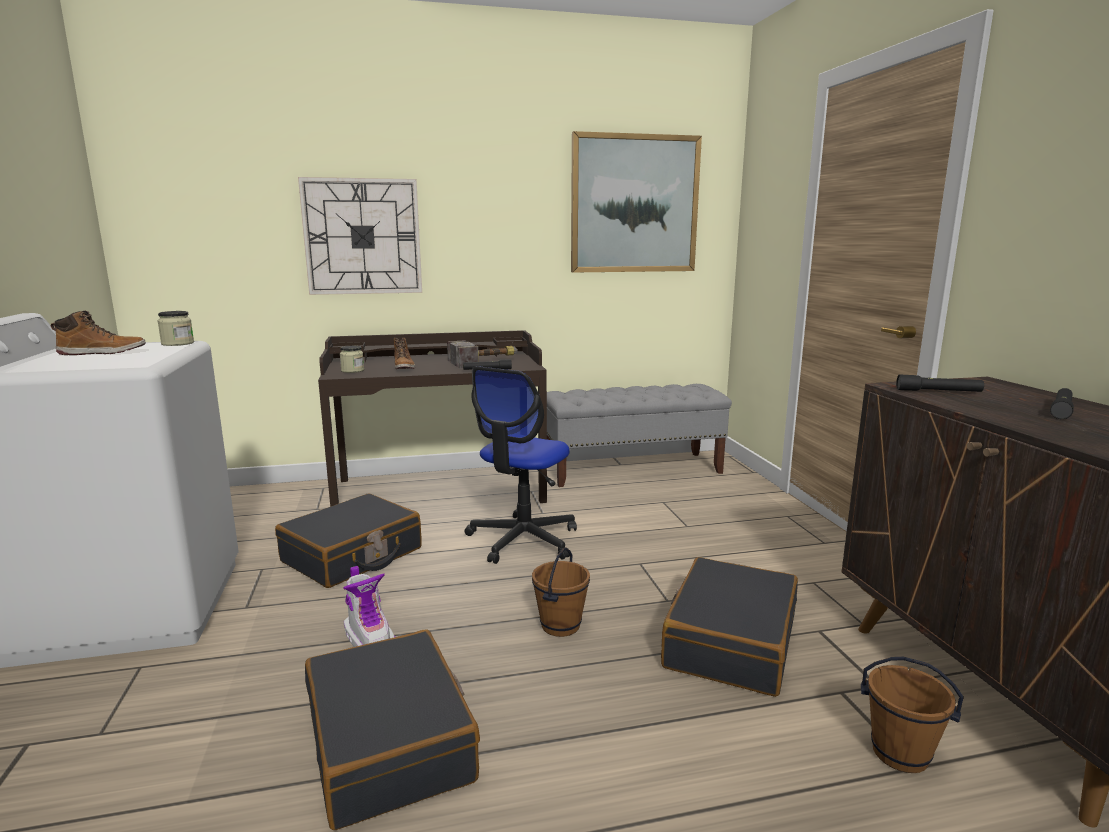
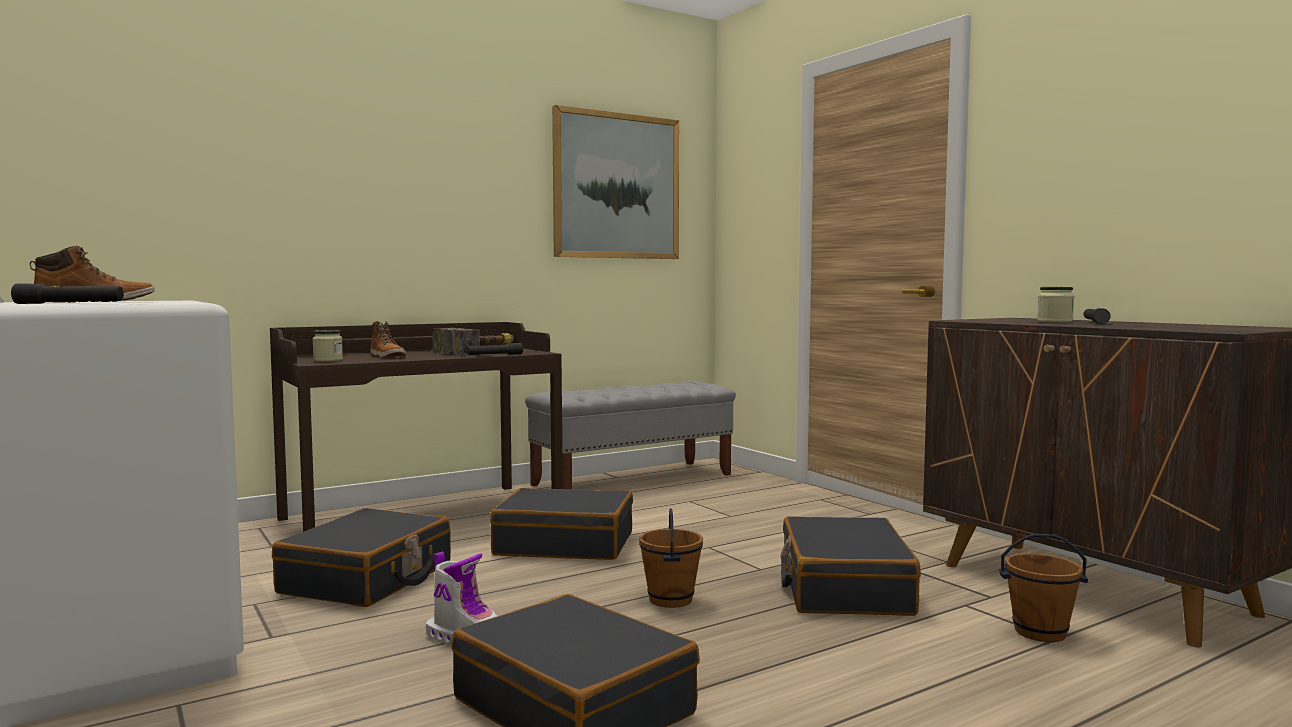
camera: 20 degrees left, 10 degrees down
(177, 343) = (171, 300): jar -> jar (1054, 322)
(362, 237) = (317, 206): wall clock -> none
(523, 540) = (565, 544): office chair -> black suitcase
(938, 391) = (993, 320): black flashlight -> black flashlight (69, 303)

